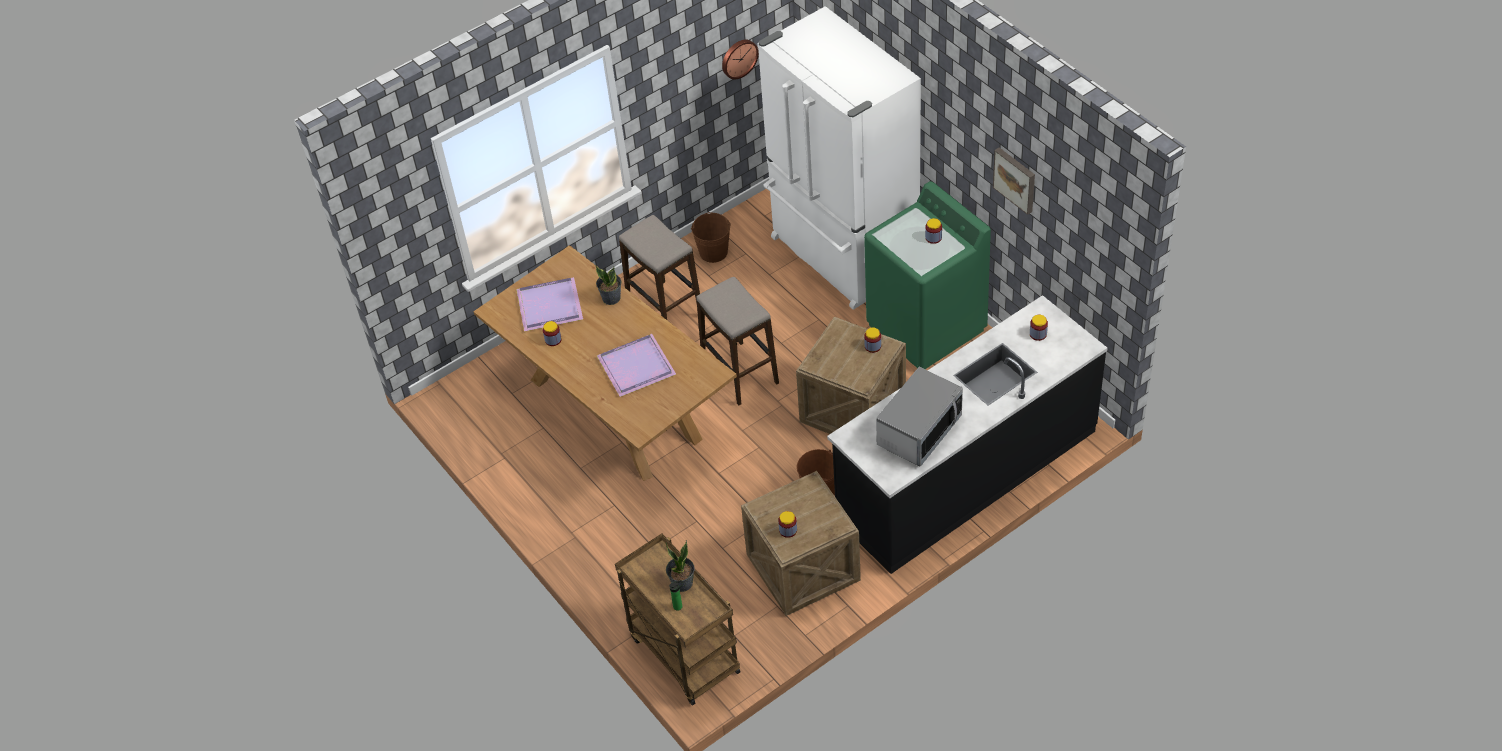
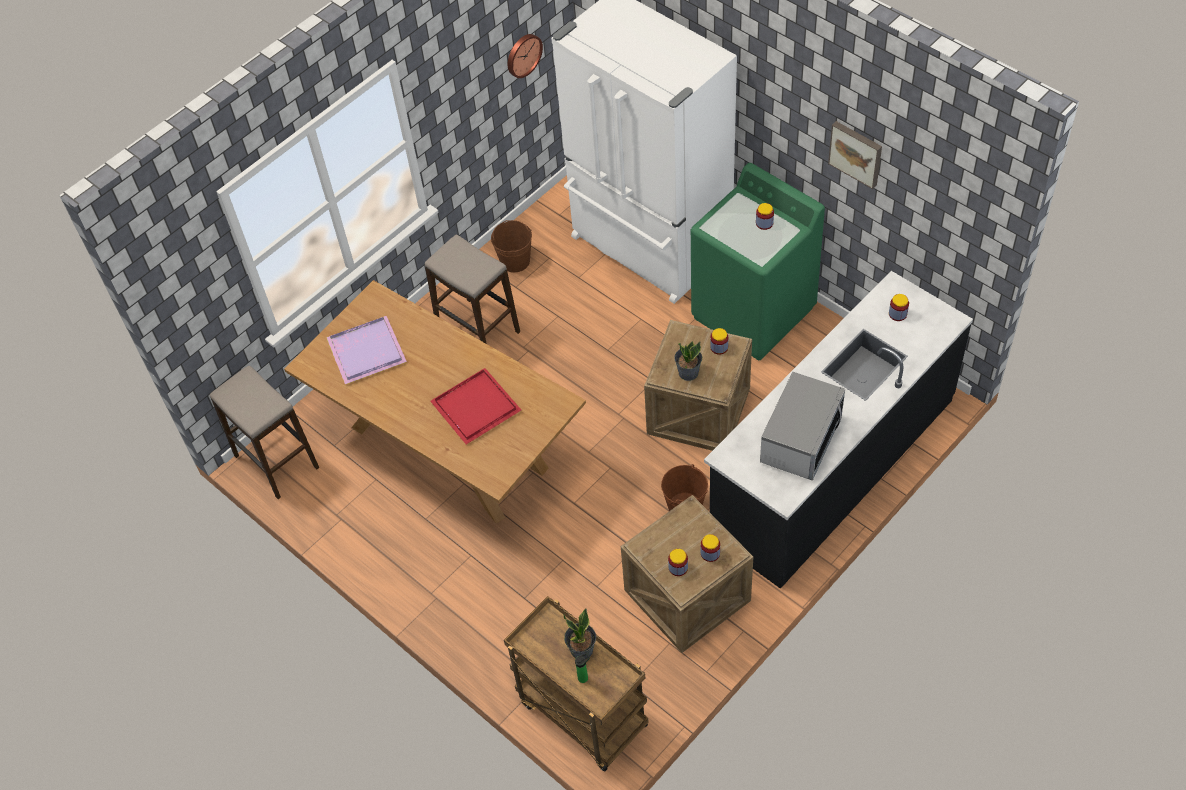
camera: 10 degrees left, 5 degrees up
(553, 340) = (378, 389): jar -> jar (710, 553)
(611, 298) = (431, 333): potted plant -> potted plant (688, 372)
(634, 366) = (474, 407): purple tray -> red tray
(740, 373) = (572, 389): stool -> stool (276, 461)

